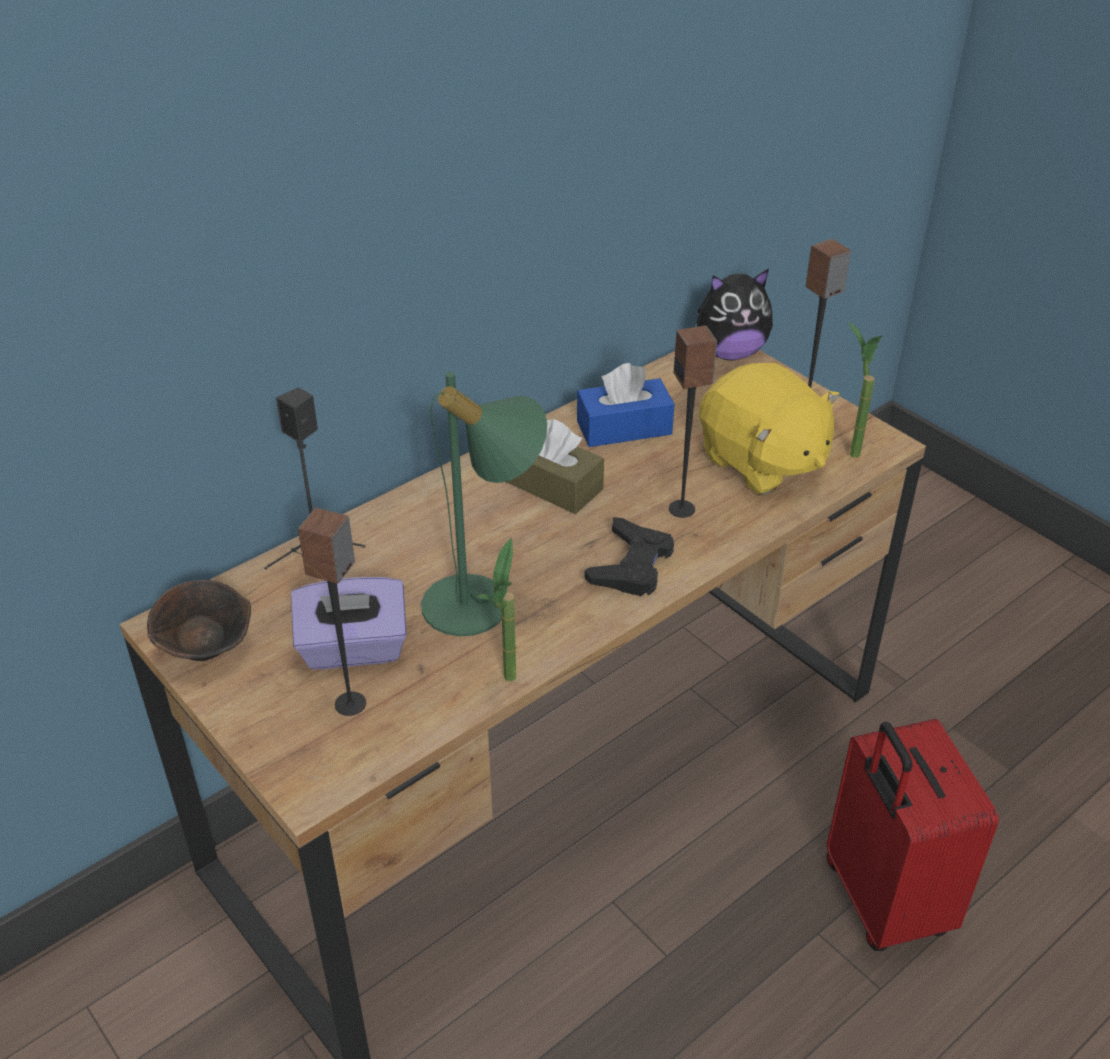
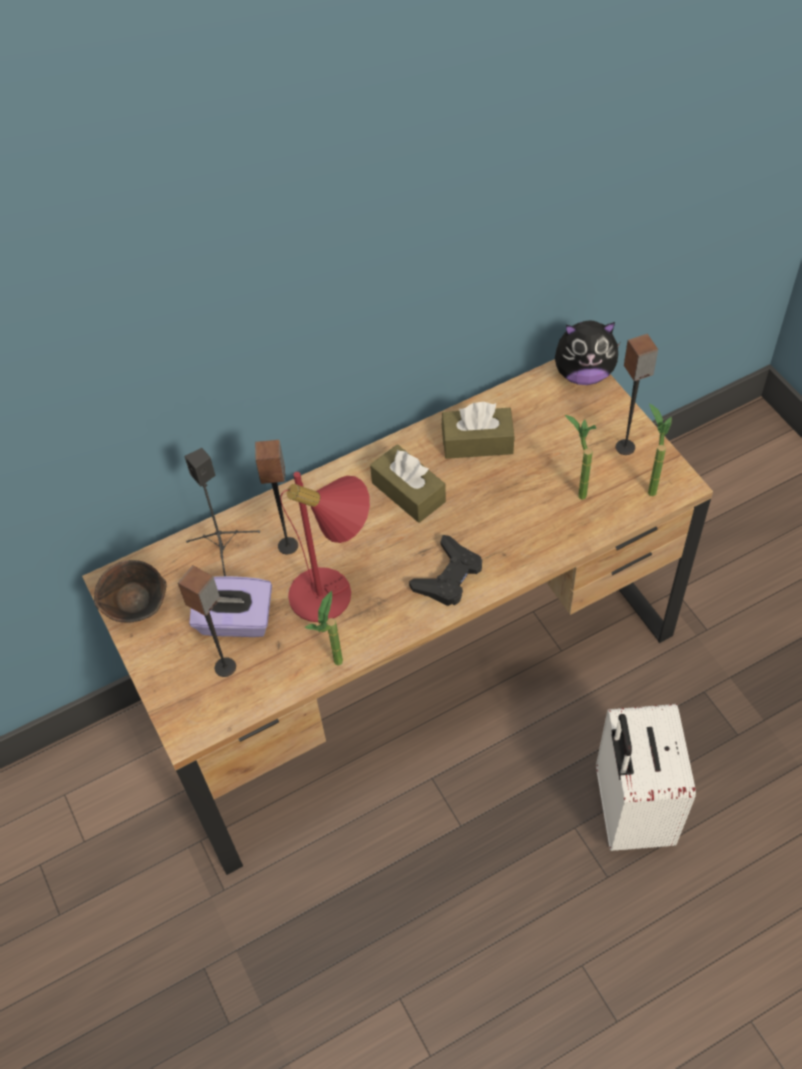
camera: 15 degrees right, 15 degrees up
(482, 602) = (333, 594): green table lamp -> red table lamp
(624, 427) = (477, 442): blue tissue box -> brown tissue box
(682, 509) = (501, 529): speaker -> speaker (288, 546)
(761, 462) = (575, 491): yellow plush toy -> potted plant
(882, 900) = (629, 810): red suitcase -> white suitcase

